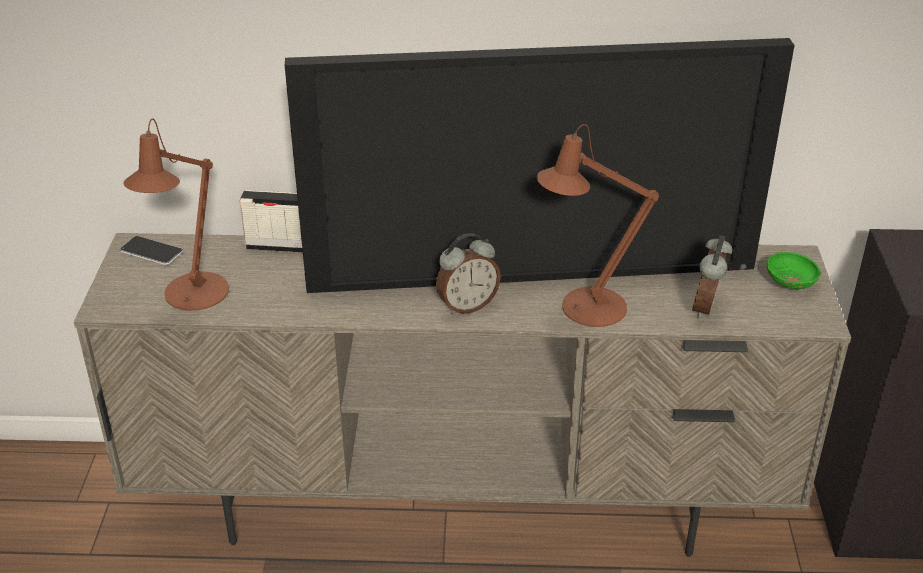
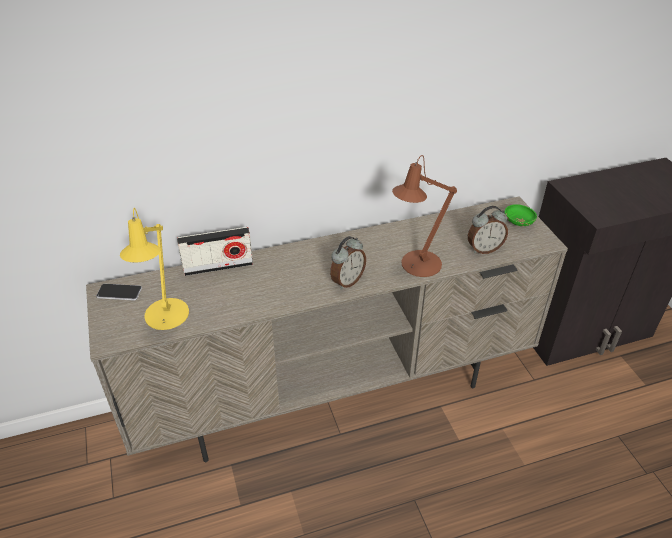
camera: 20 degrees left, 5 degrees up
(191, 297) = (165, 319): brown table lamp -> yellow table lamp
(531, 264) = (370, 244): television -> none
(707, 308) = (484, 249): alarm clock -> alarm clock turned 105 degrees counterclockwise

